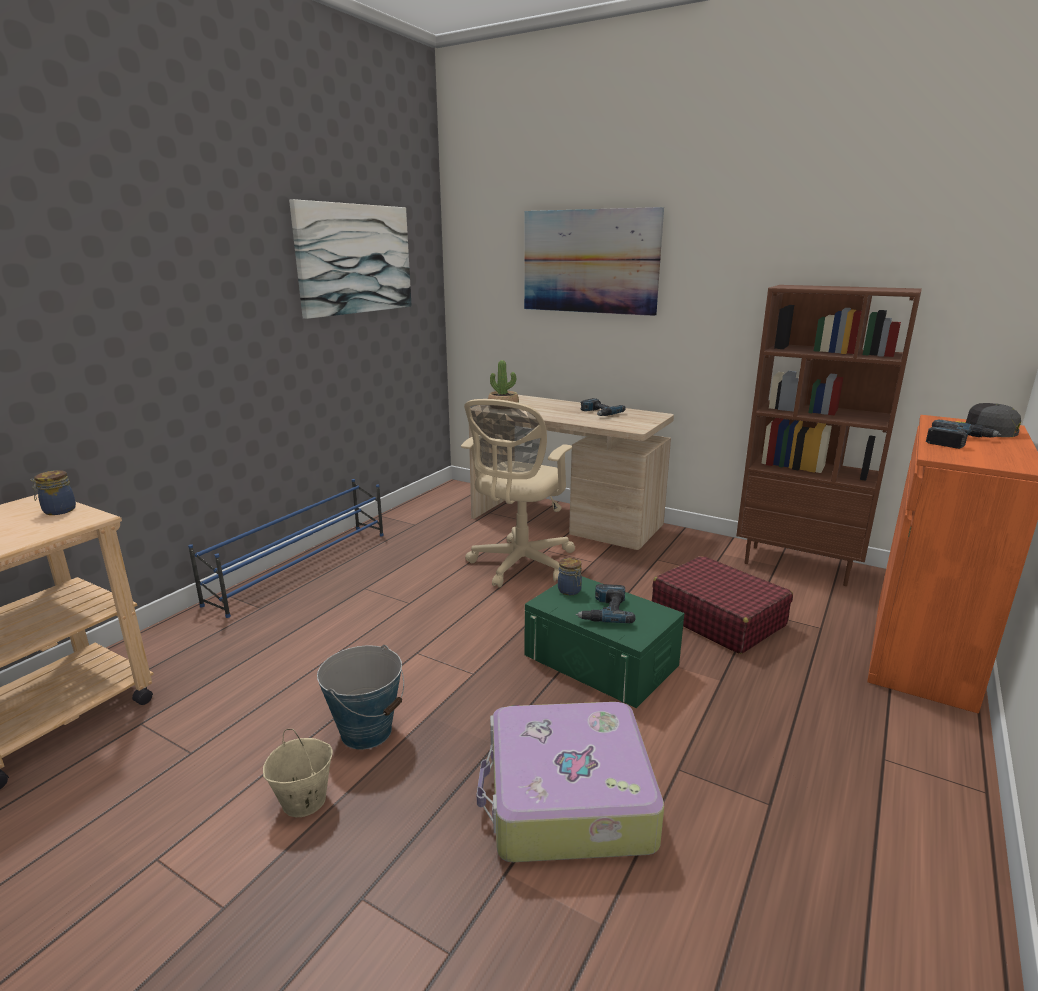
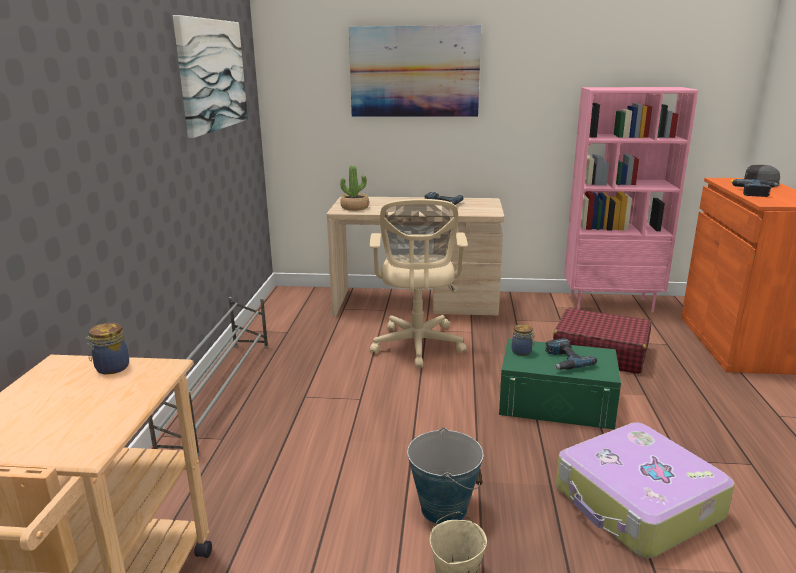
camera: 25 degrees left, 0 degrees up
(302, 566) = (220, 392): blue shoe rack -> grey shoe rack
(798, 565) = (611, 304): brown bookcase -> pink bookcase

